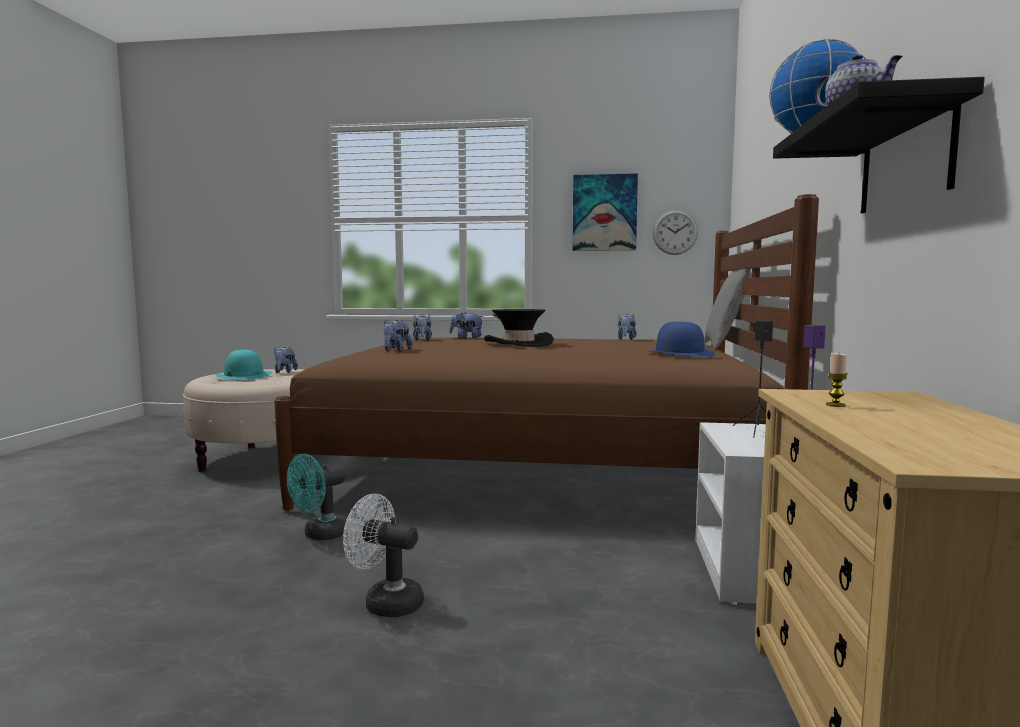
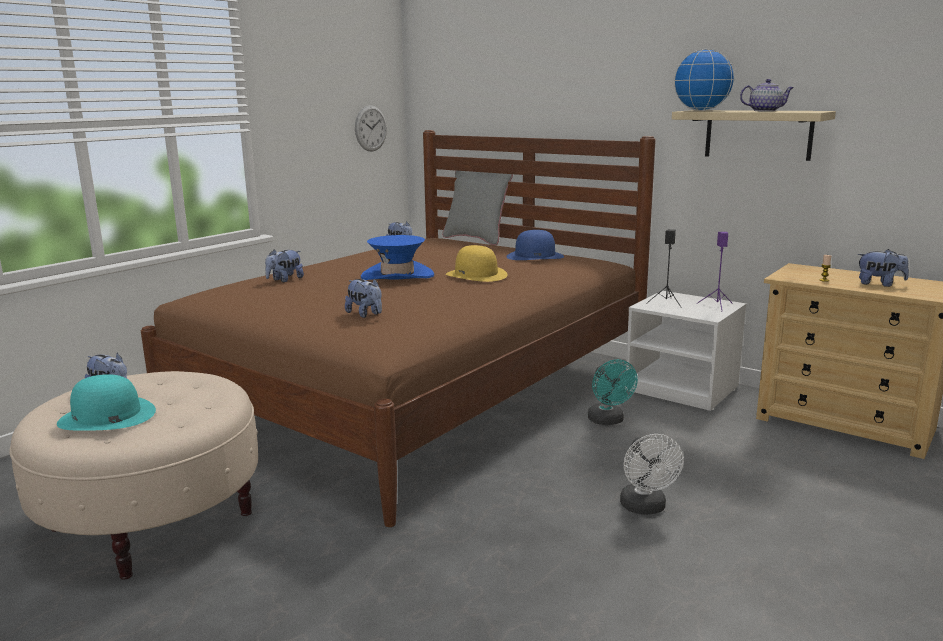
camera: 60 degrees left, 10 degrees up
(320, 535) = (480, 517): turquoise fan -> turquoise fan (608, 421)
(385, 602) = (645, 508): white fan -> white fan turned 60 degrees counterclockwise
(422, 340) = (270, 295): plush toy -> plush toy (879, 284)
(518, 344) = (397, 276): black hat -> blue hat
(562, 351) = (476, 275): none -> yellow hat
(604, 213) = (315, 109): picture -> none
(905, 160) = (758, 134): black shelf -> beige shelf

